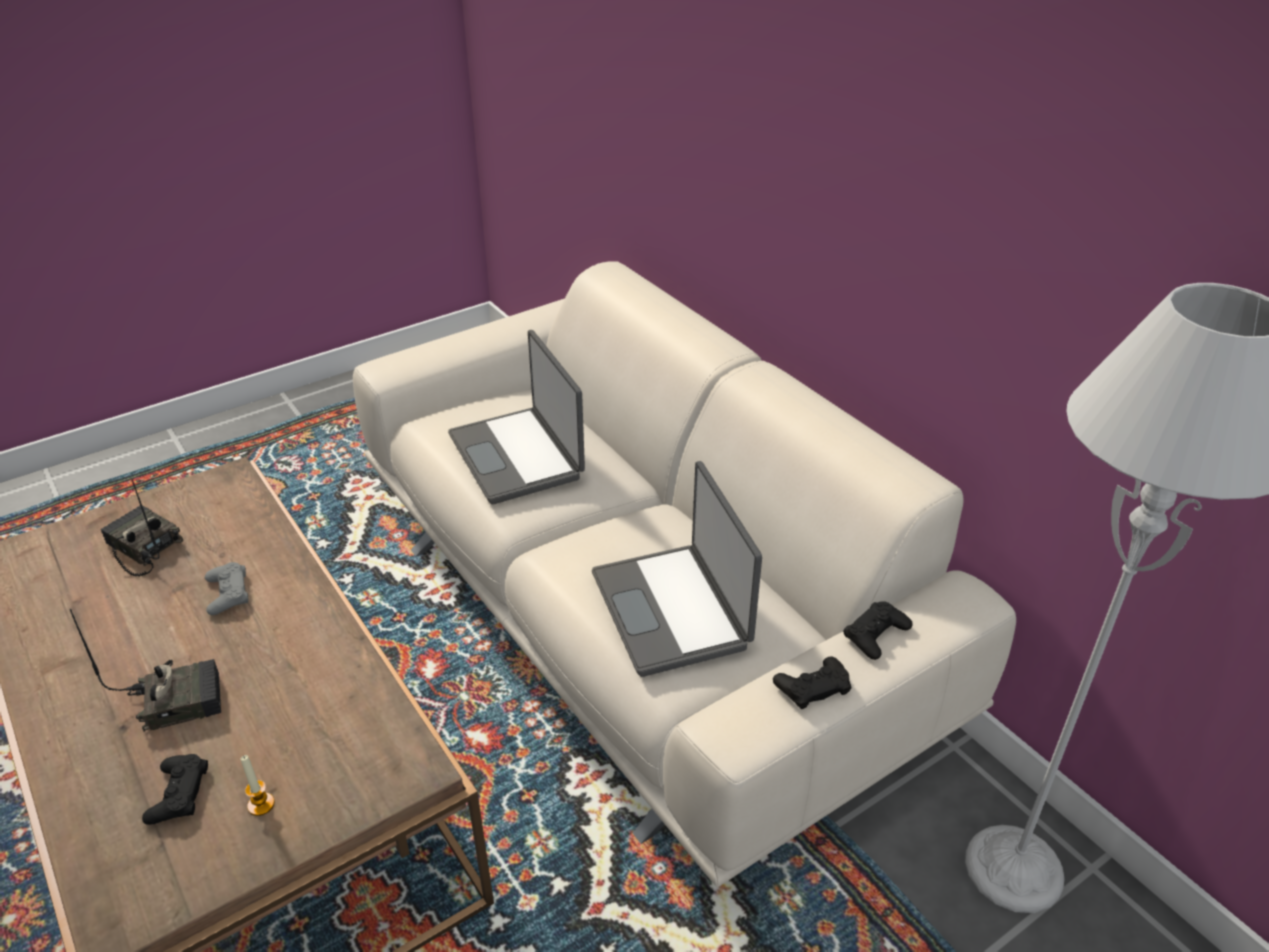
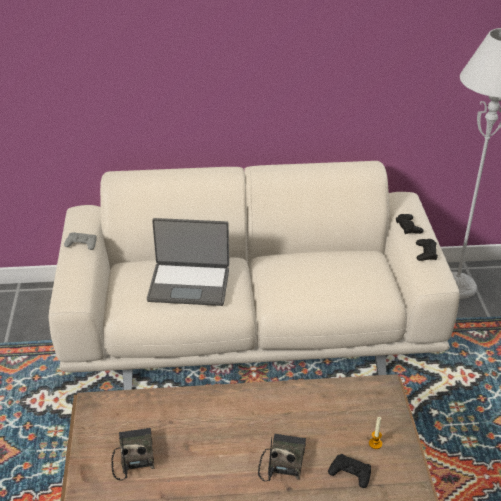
camera: 60 degrees left, 0 degrees up
(142, 547) = (133, 457): radio -> radio turned 105 degrees clockwise
(228, 593) = (208, 426): grey game controller -> grey game controller (81, 244)
(673, 610) = (343, 277): laptop -> none

